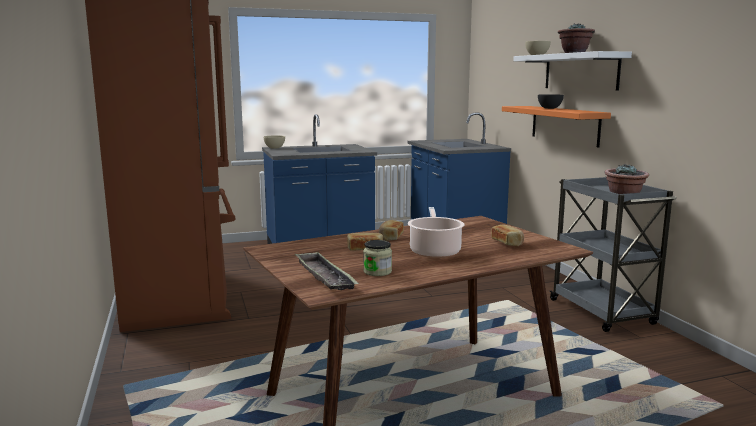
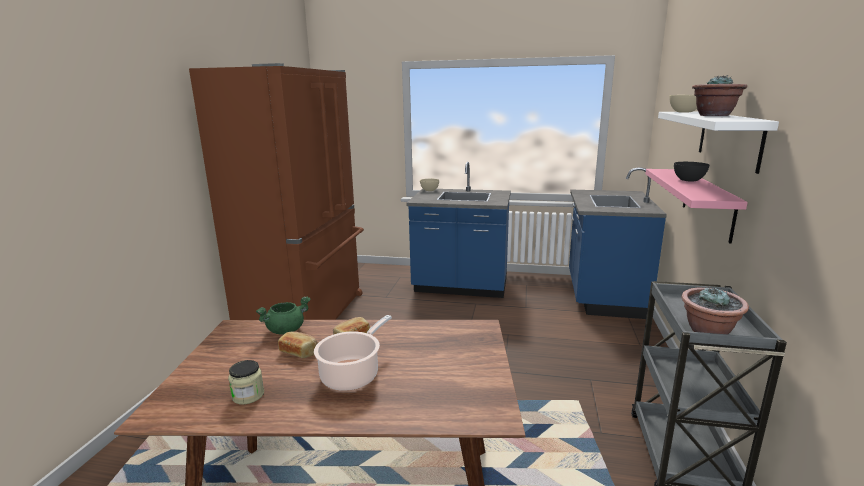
camera: 30 degrees right, 5 degrees up
(323, 242) = (286, 330): none -> green cooking pot
(324, 277) = (198, 388): tray -> none
(507, 242) = (448, 381): bread -> none
(564, 125) = (707, 203): orange shelf -> pink shelf

